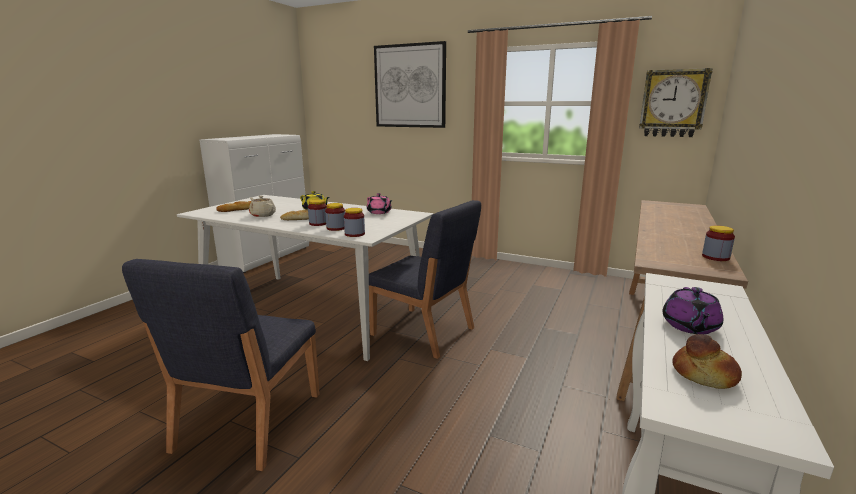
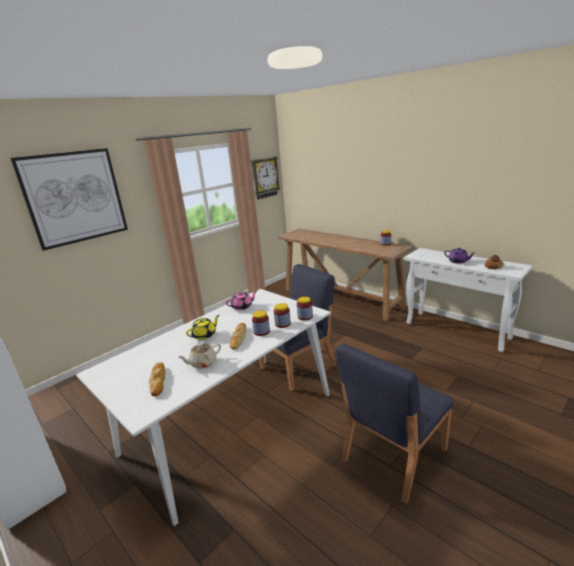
camera: 70 degrees left, 5 degrees up
(247, 422) = (393, 455): blue chair -> blue chair turned 105 degrees clockwise

